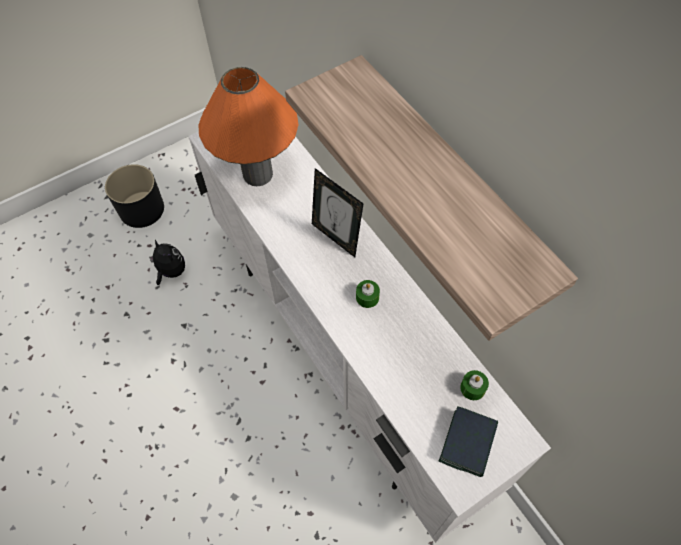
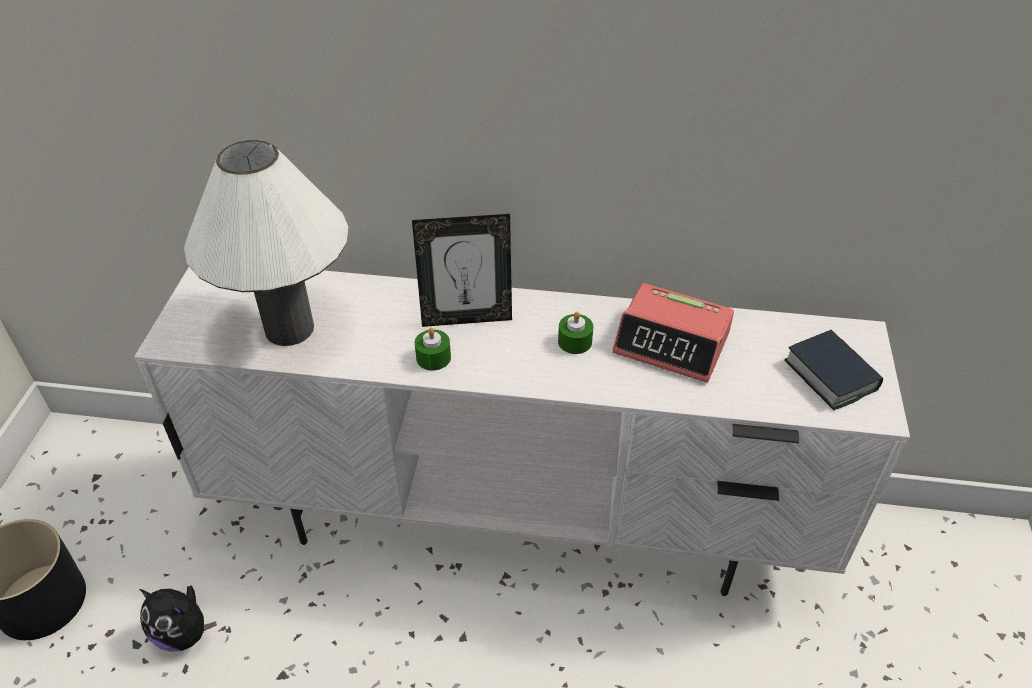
camera: 50 degrees left, 15 degrees down
(171, 271) = (184, 633): plush toy -> plush toy turned 150 degrees counterclockwise
(258, 174) = (289, 328): orange table lamp -> white table lamp
(412, 344) = (672, 343): none -> alarm clock
(451, 181) = (634, 76): shelf -> none
(473, 388) = (769, 332): green candle -> green candle (433, 358)

